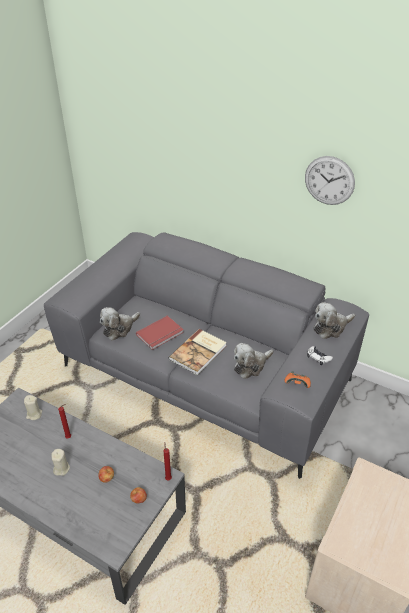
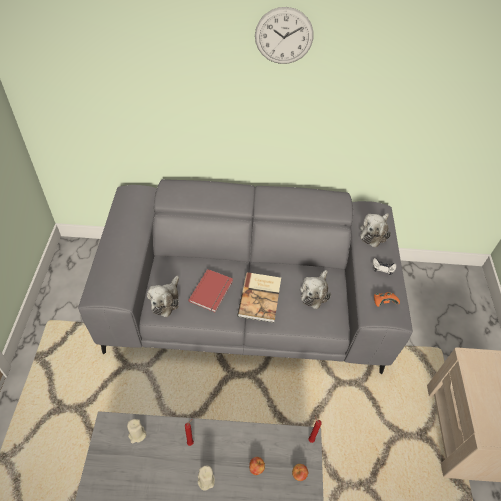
camera: 30 degrees left, 10 degrees up
(329, 180) = (355, 94): wall clock -> wall clock (284, 36)

